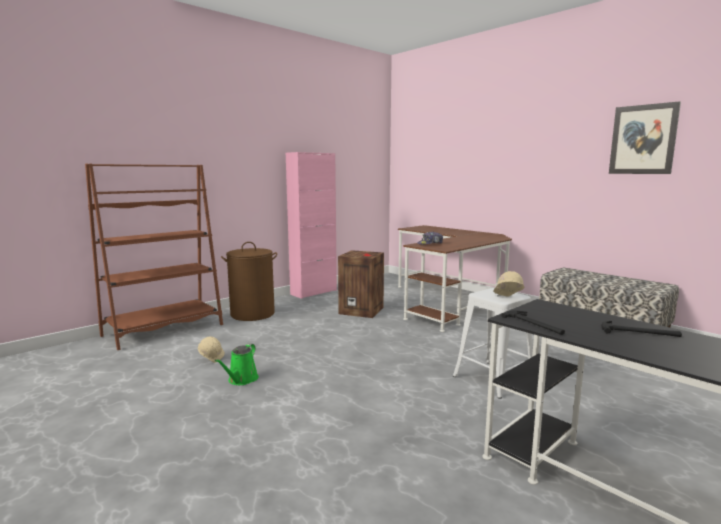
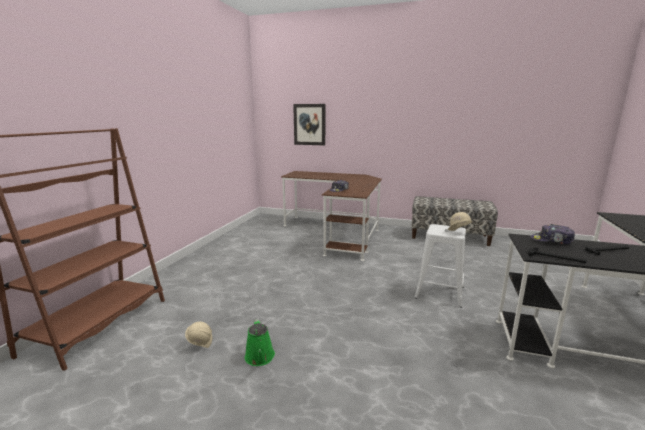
camera: 30 degrees left, 5 degrees up
(252, 314) = (182, 280): brown laundry basket -> none
(313, 292) = (217, 244): pink cabinet -> none
(362, 310) = (282, 254): crate -> none
(578, 312) = (551, 241): none -> cap
(643, 139) = (469, 104): picture -> picture (309, 124)

